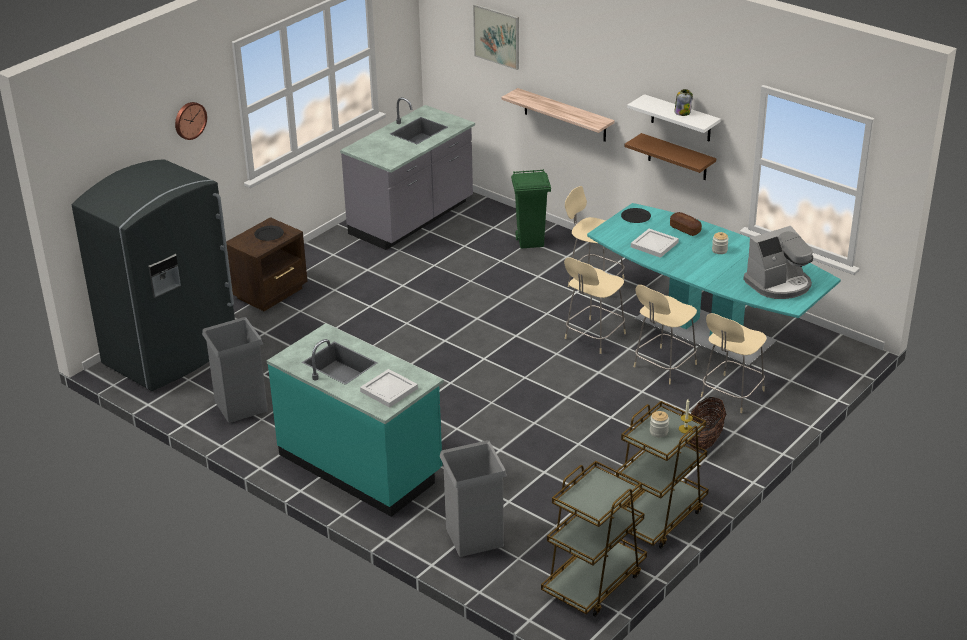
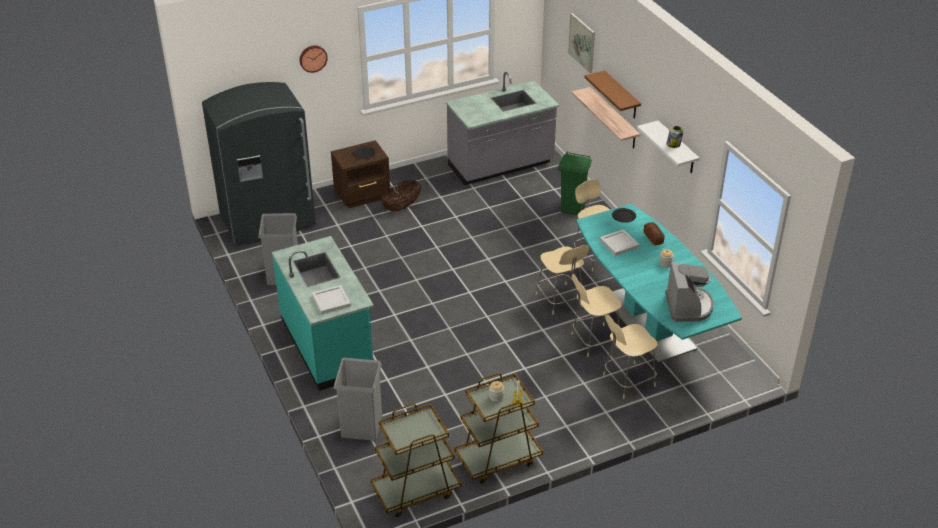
camera: 25 degrees right, 5 degrees up
(593, 337) = (560, 300): beige chair -> beige chair turned 90 degrees counterclockwise
(677, 157) = (672, 178): brown shelf -> brown shelf (621, 96)
(704, 440) = (578, 410): basket -> basket (401, 206)
(779, 284) = (688, 306): coffee machine -> coffee machine turned 90 degrees counterclockwise

